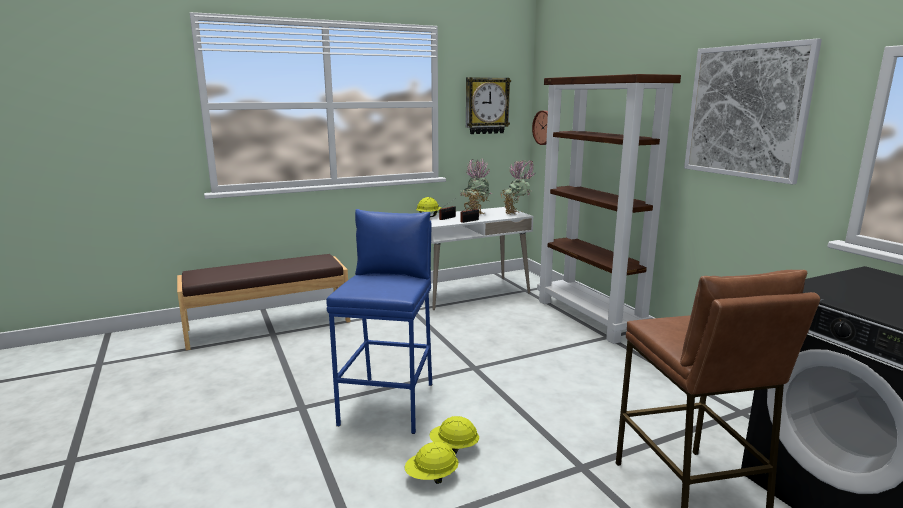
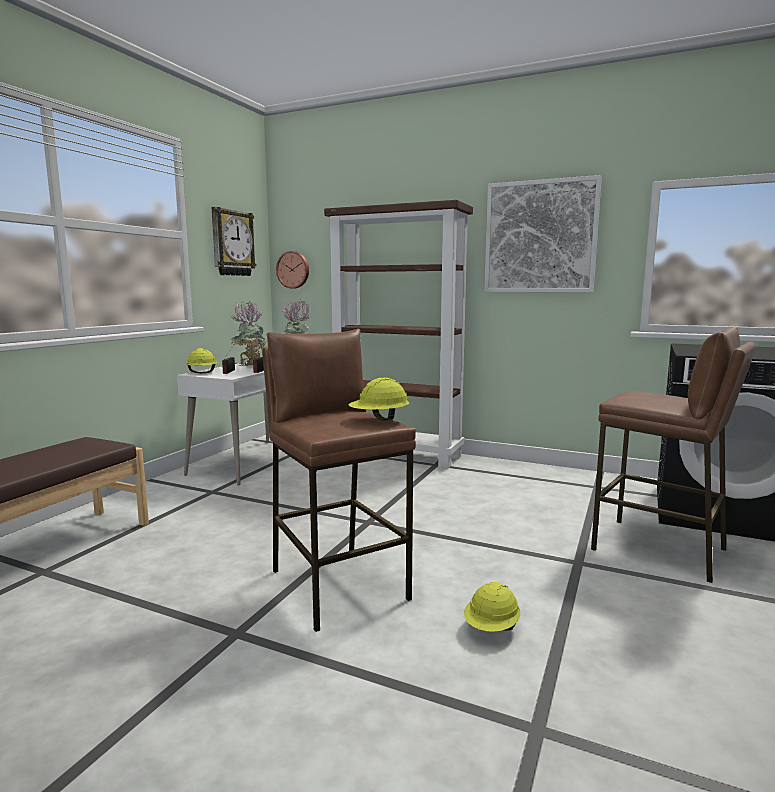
camera: 40 degrees left, 5 degrees down
(389, 403) = (338, 584): blue stool -> brown stool
(454, 447) = (466, 594): yellow hard hat -> yellow hard hat (379, 420)

